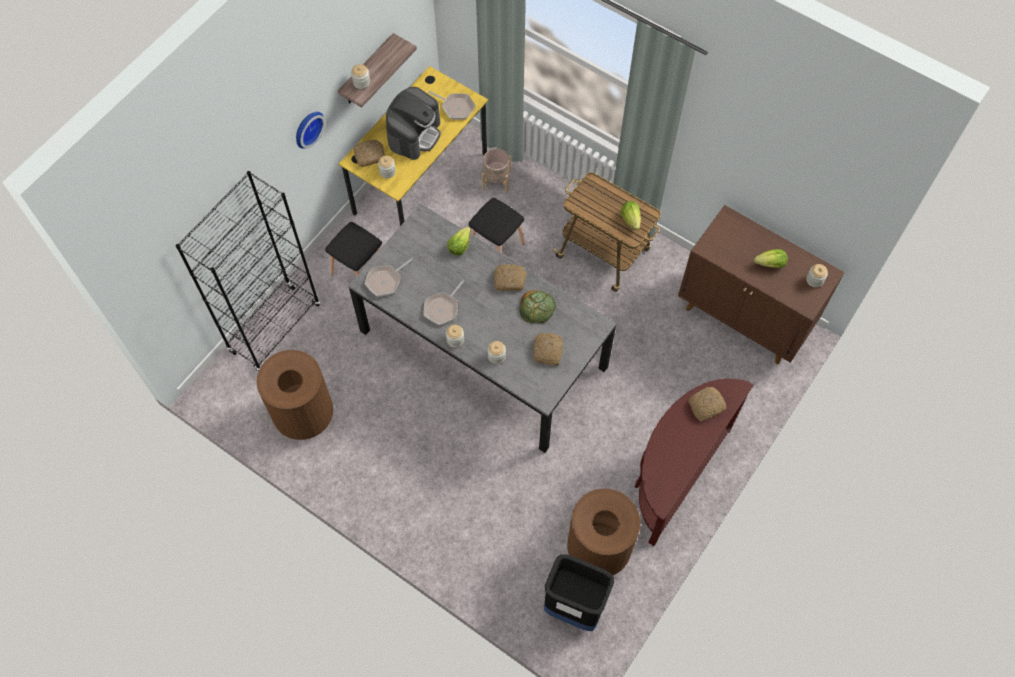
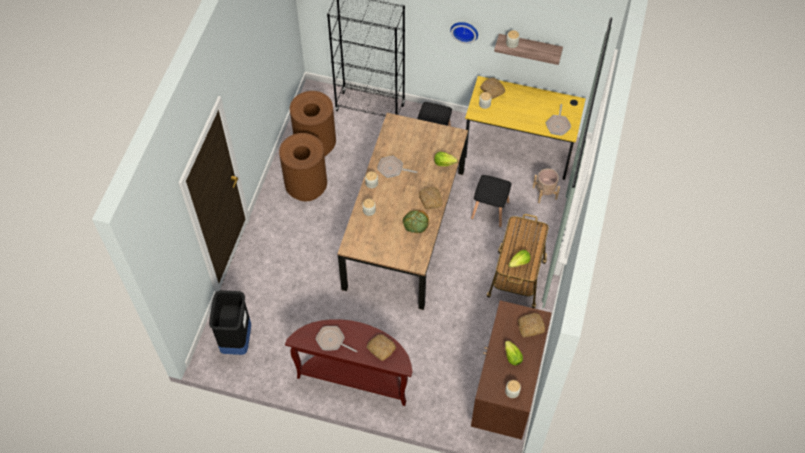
camera: 70 degrees right, 5 degrees down
(386, 281) = (399, 131): frying pan -> frying pan (332, 341)
(414, 134) = (523, 109): coffee machine -> none
(484, 349) = (405, 229): grey dining table -> brown dining table
(548, 351) = (385, 239): bread -> bread (530, 327)
(598, 549) = (282, 343): brown trash can -> brown trash can (306, 187)

